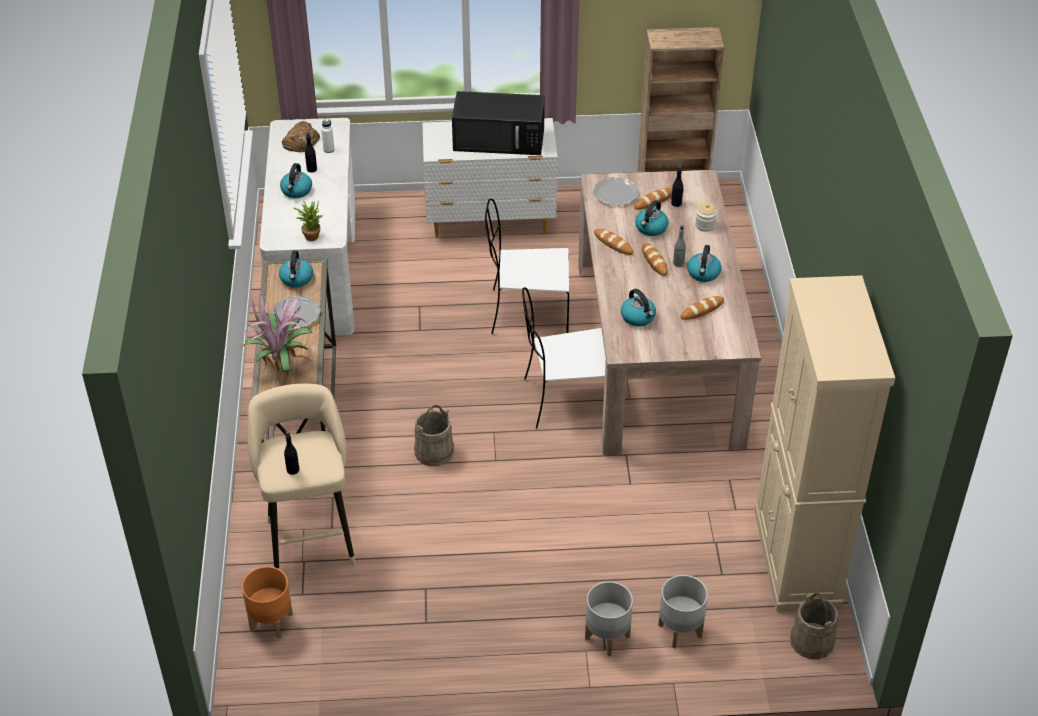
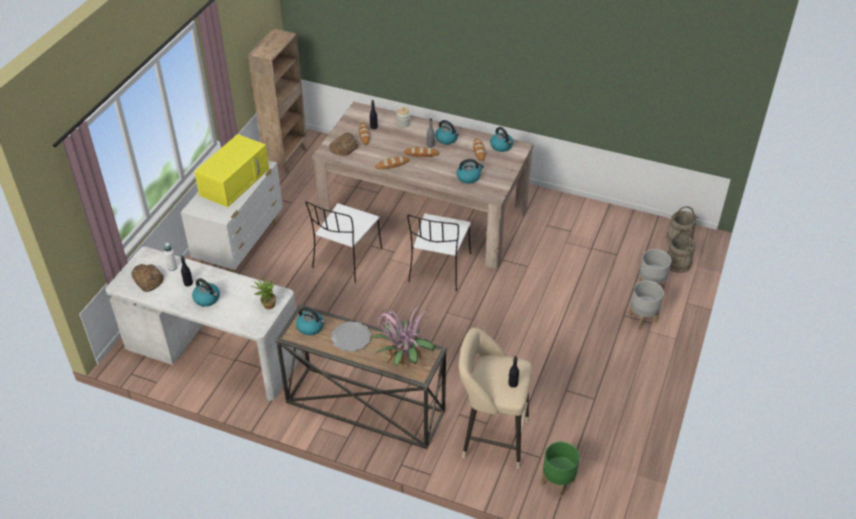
camera: 65 degrees left, 0 degrees up
(271, 622) = (557, 482): orange planter -> green planter
(434, 452) = (447, 347): beige bucket -> beige bucket (678, 263)
(500, 139) = (235, 181): black microwave -> yellow microwave
(616, 193) = (344, 147): plate -> bread
(651, 228) = (389, 145): kettle -> kettle (501, 146)
(796, 558) = (618, 222): beige cabinet -> none

